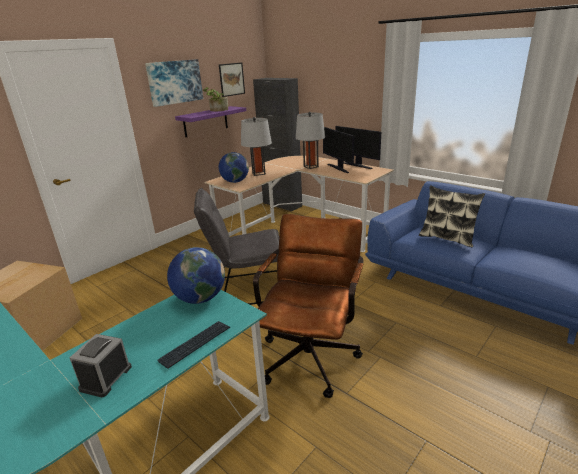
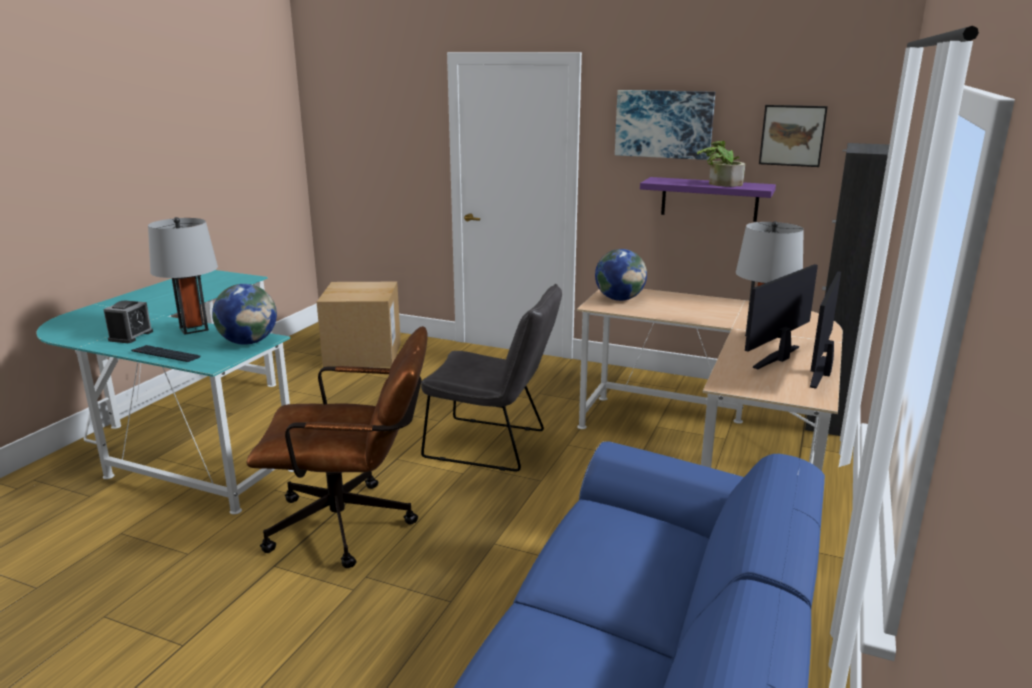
camera: 70 degrees right, 5 degrees down
(106, 378) = (131, 336): alarm clock -> alarm clock turned 105 degrees clockwise
(247, 289) = (493, 445): grey chair -> grey chair turned 135 degrees clockwise
(258, 173) = (676, 306): grey table lamp -> grey table lamp (194, 329)
(447, 238) = (610, 551): pillow -> none

